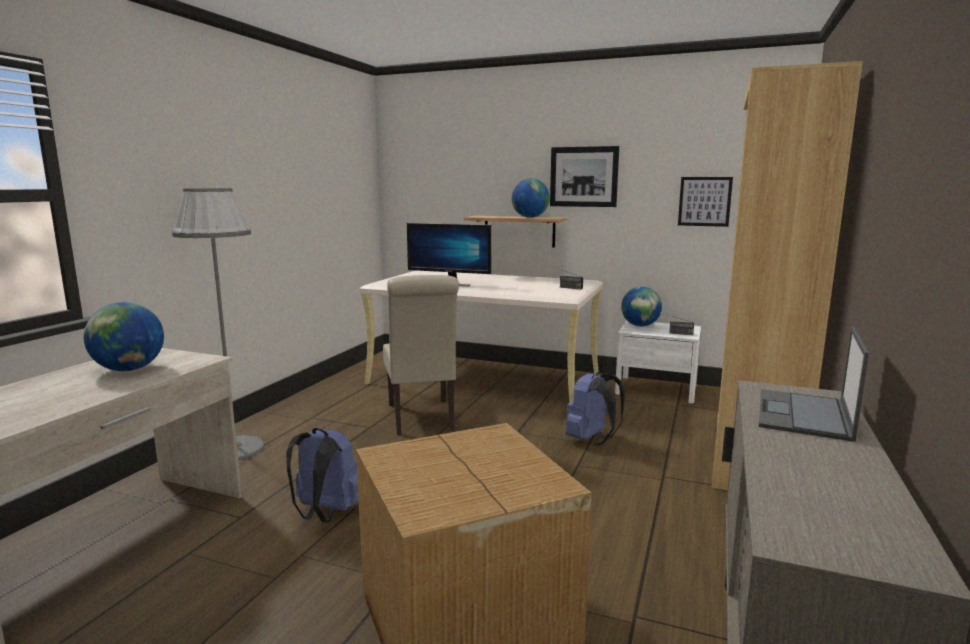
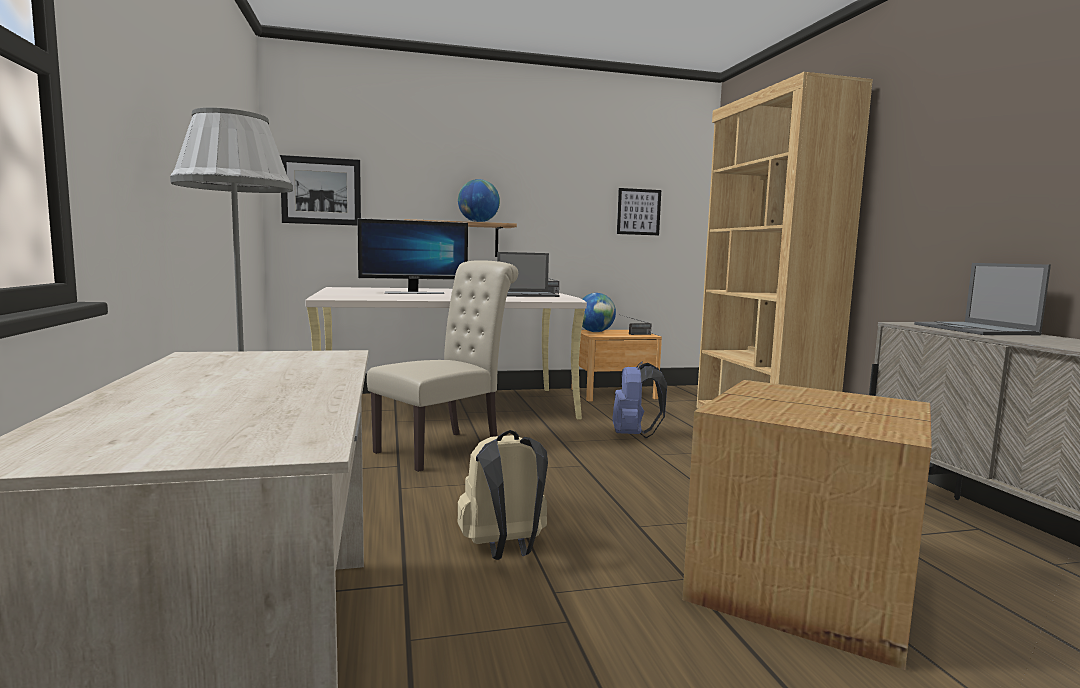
camera: 35 degrees left, 5 degrees down
(129, 369) = (260, 369): globe -> none
(325, 513) = (504, 549): blue backpack -> beige backpack
(422, 419) = (445, 448): beige chair -> beige chair turned 90 degrees counterclockwise
(537, 291) = (528, 295): none -> laptop
(583, 177) = (527, 182): picture -> picture (321, 191)
(656, 389) = (613, 393): white nightstand -> brown nightstand

